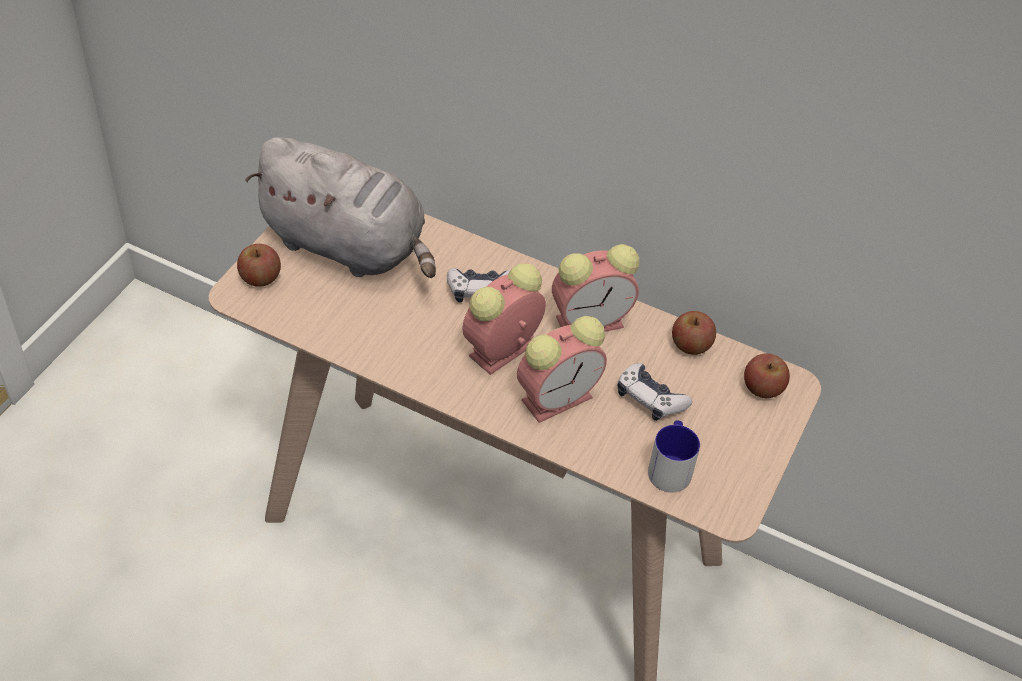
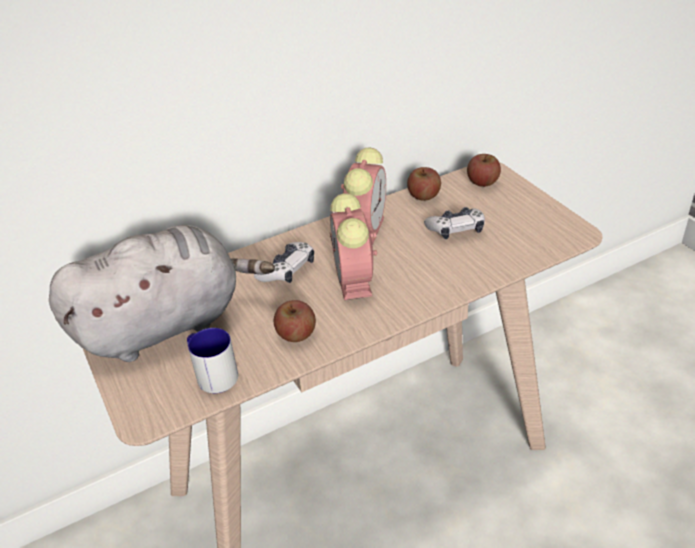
camera: 50 degrees left, 10 degrees down
(260, 277) = (142, 394): apple -> apple (296, 334)
(559, 397) = (421, 270): alarm clock -> none
(670, 466) = (521, 243): mug -> mug (212, 374)

